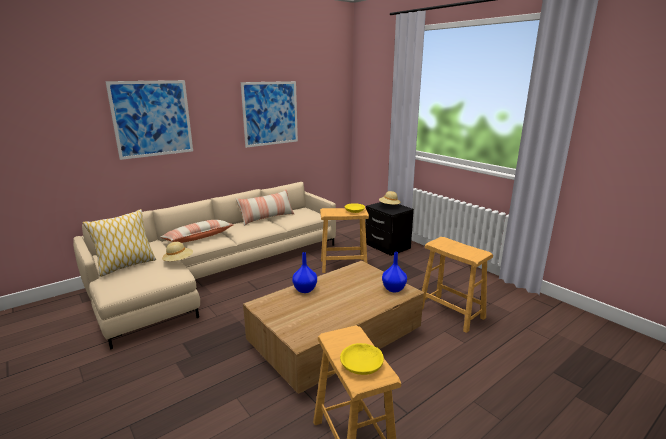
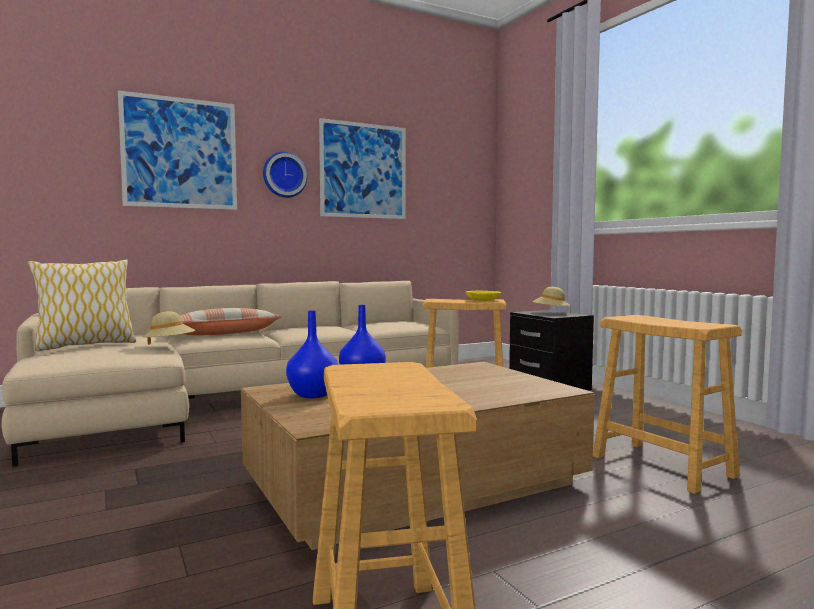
camera: 10 degrees right, 15 degrees down
(221, 123) = (284, 175): none -> wall clock
(267, 218) = (343, 325): pillow -> none
(362, 364) = (392, 391): yellow bowl -> none
(393, 289) = (533, 386): blue vase -> blue vase (313, 395)

